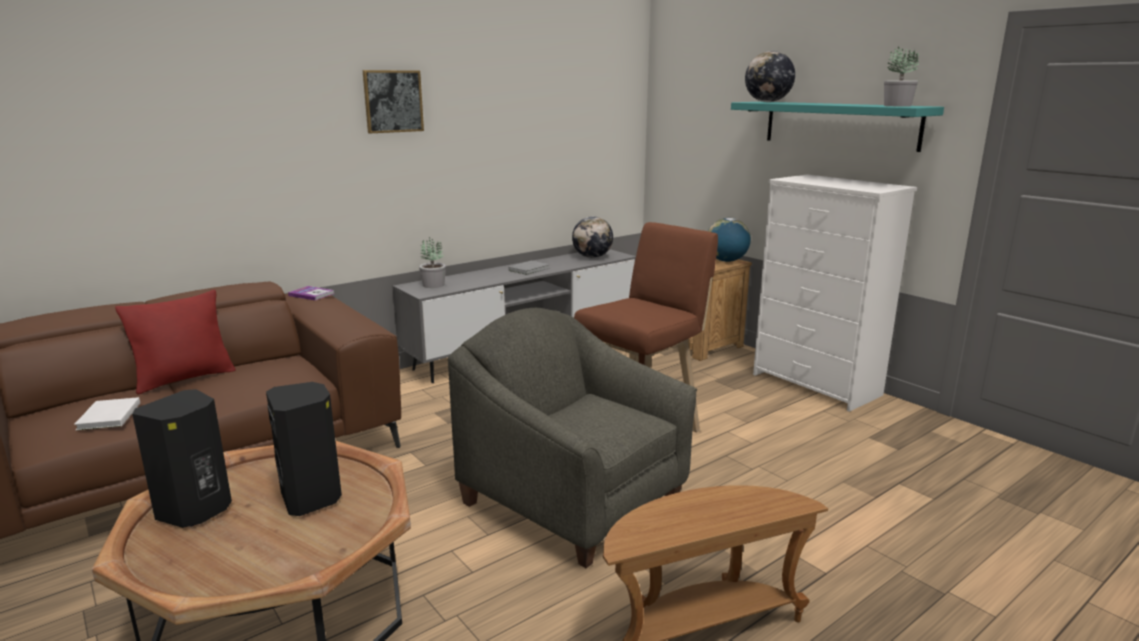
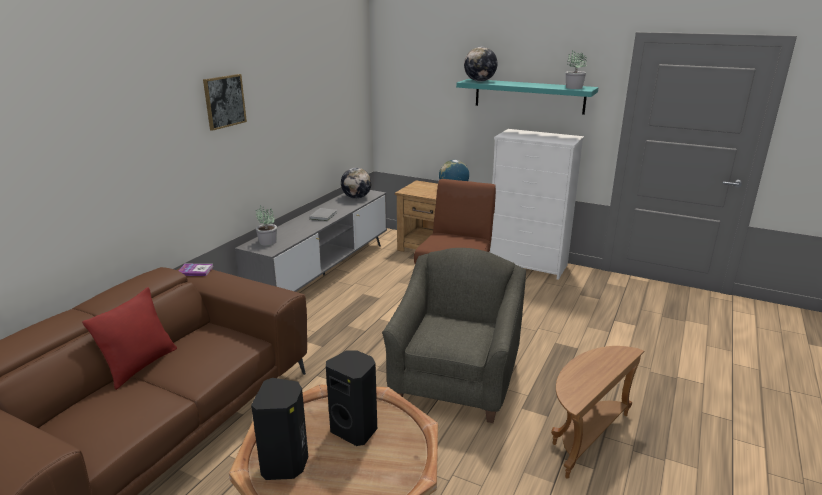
camera: 25 degrees left, 5 degrees up
(107, 417) = (121, 415): white book -> none
(573, 501) = (455, 380): grey armchair -> grey armchair turned 90 degrees clockwise

